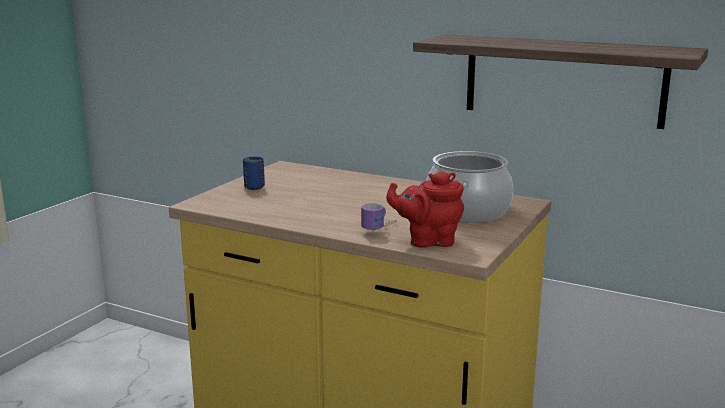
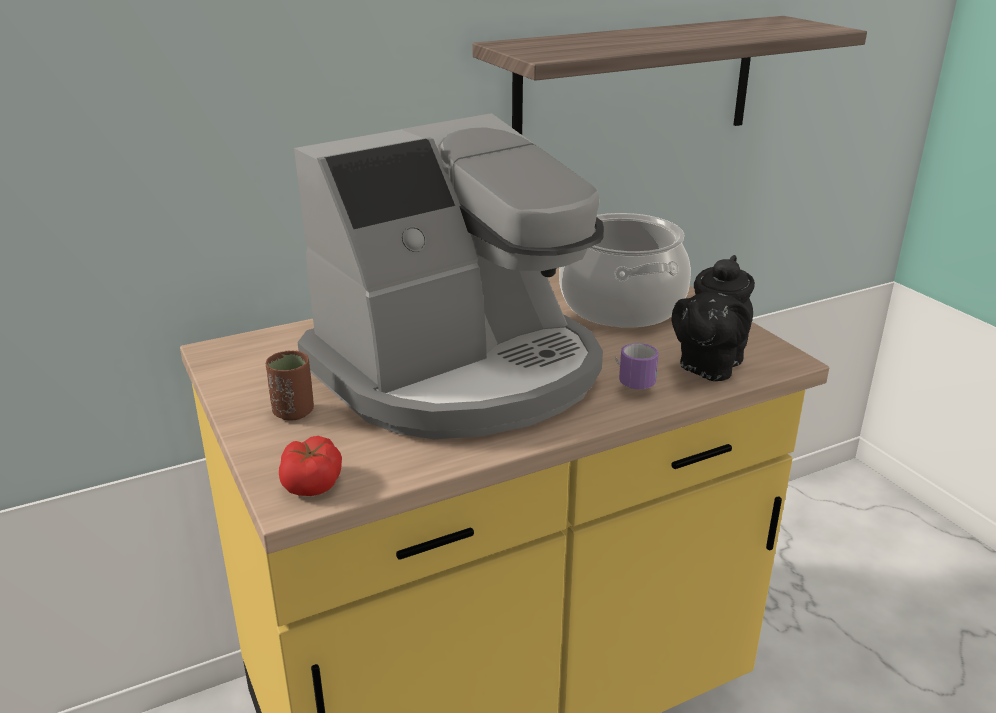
camera: 55 degrees left, 10 degrees up
(209, 203) = (312, 482): none -> tomato
(254, 187) = (293, 412): blue cup -> brown cup
(333, 201) = (460, 372): none -> coffee machine
(428, 241) = (708, 366): red teapot -> black teapot

